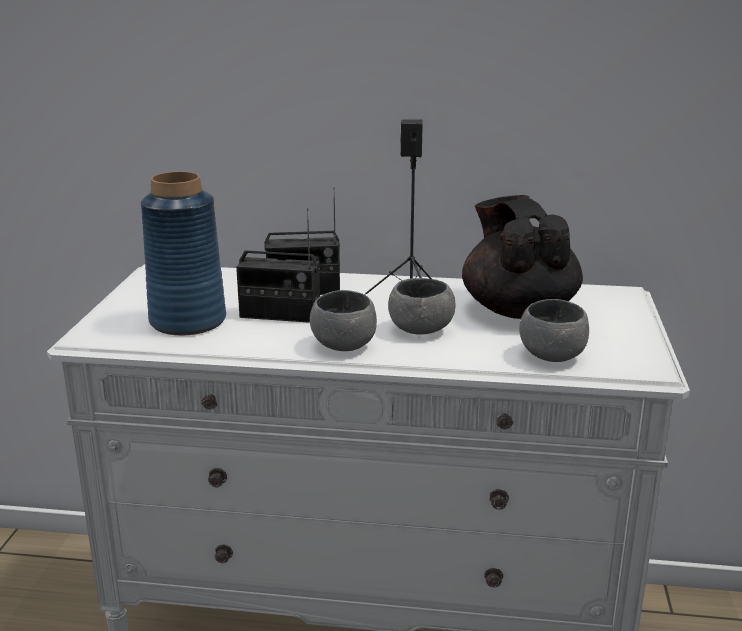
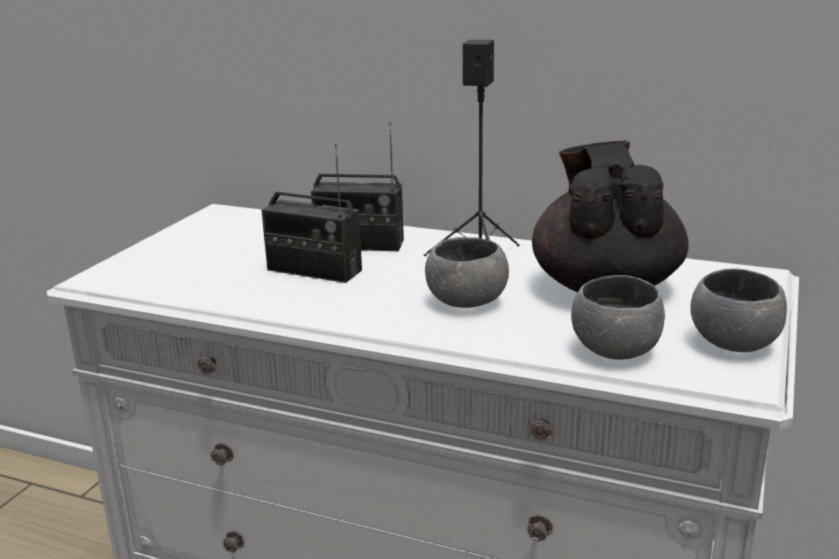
camera: 15 degrees right, 0 degrees up
(187, 321) = (208, 270): blue vase -> none
(343, 345) = (361, 313): grey bowl -> grey bowl (733, 343)

